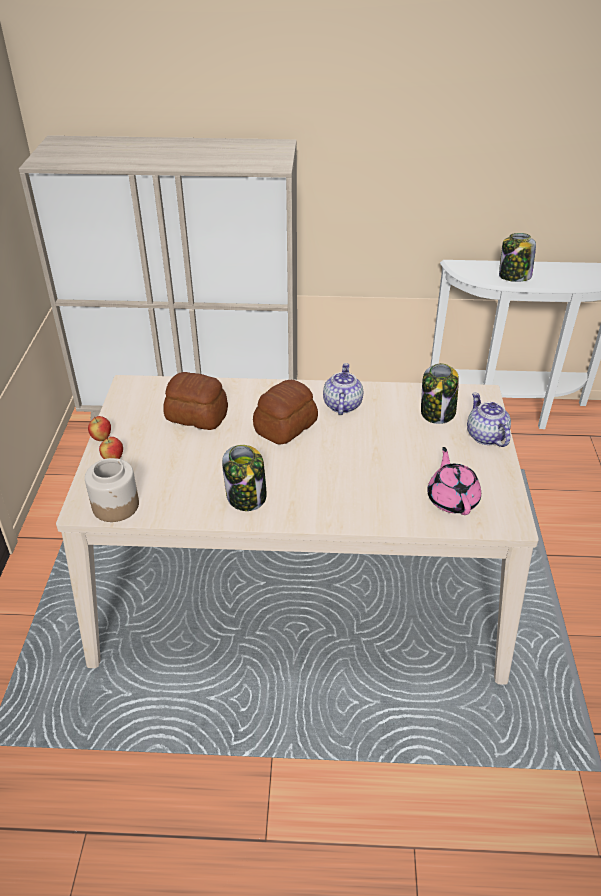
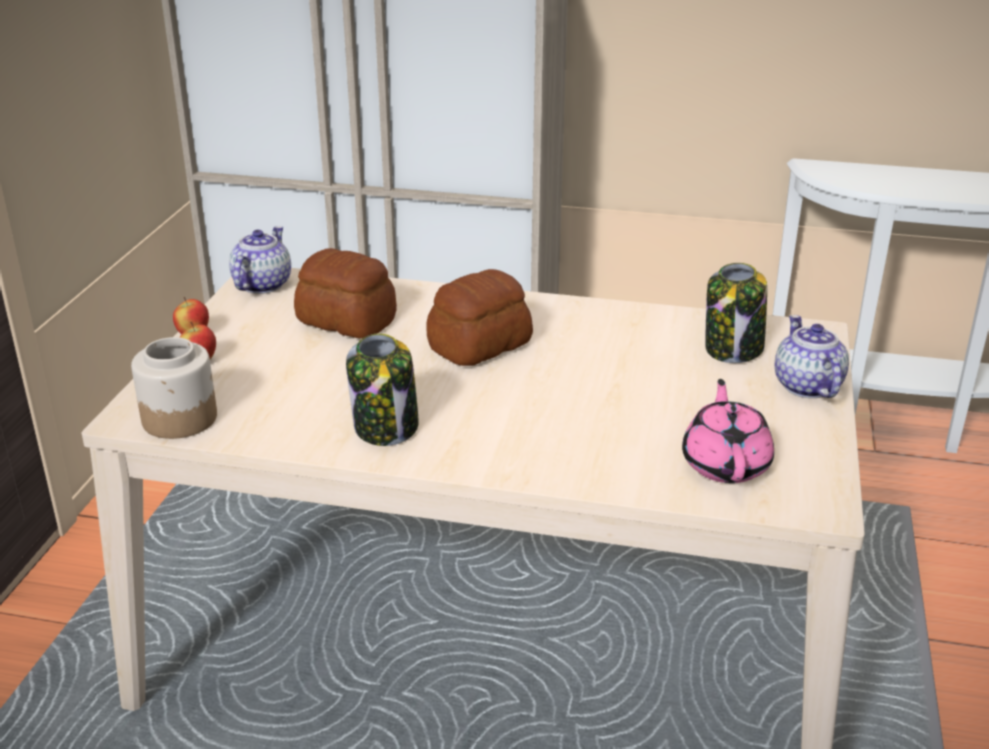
camera: 10 degrees right, 10 degrees down
(341, 405) = (578, 326): teapot -> teapot (262, 284)
(513, 276) = (903, 184): jar -> none

